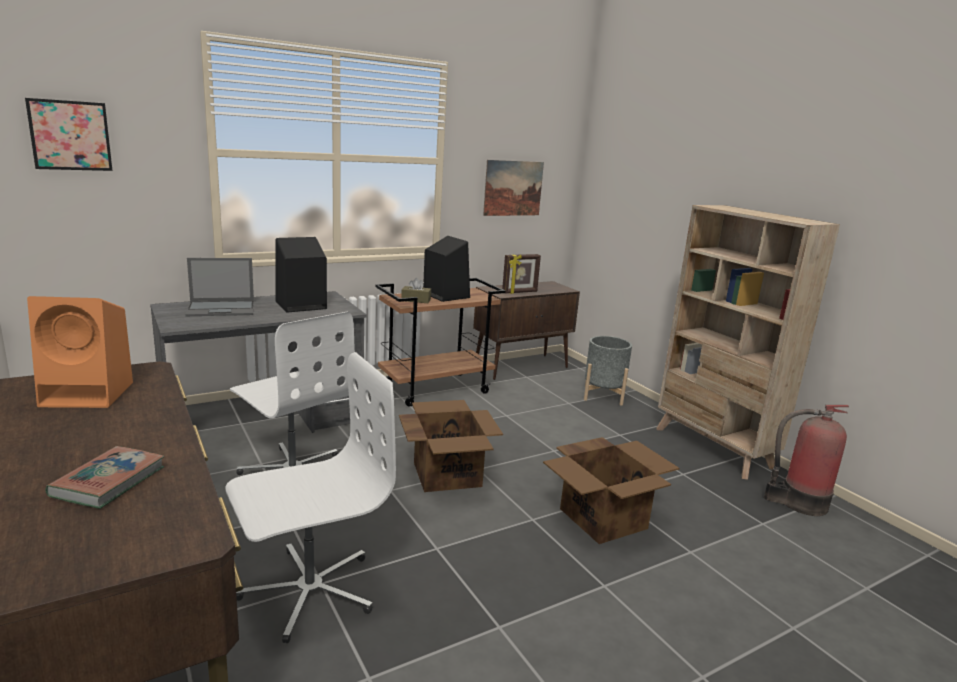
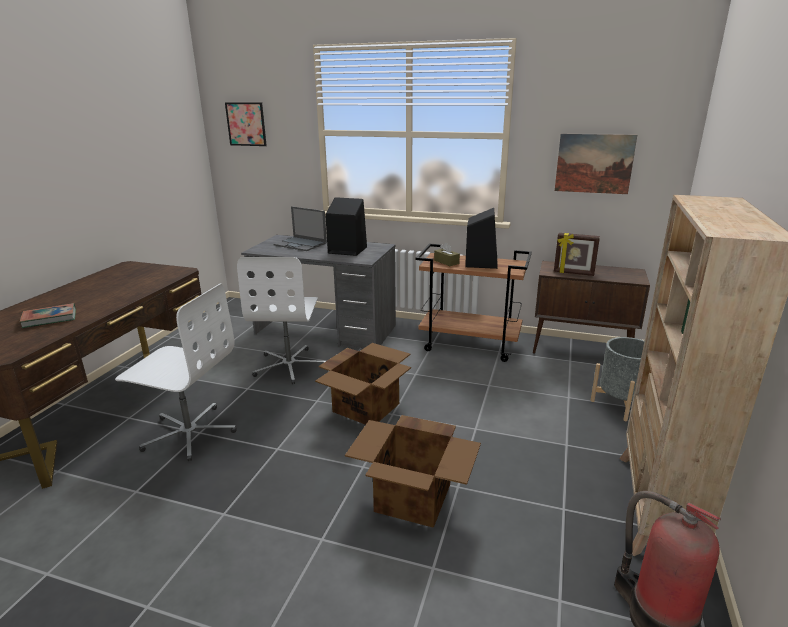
camera: 50 degrees right, 5 degrees up
(90, 394) = (136, 277): orange speaker -> none

